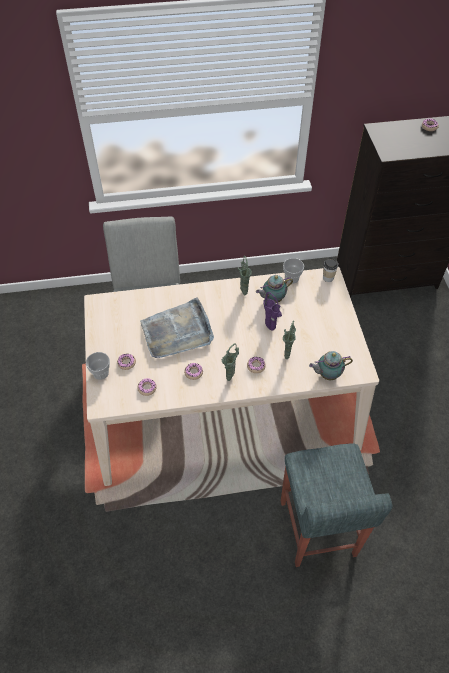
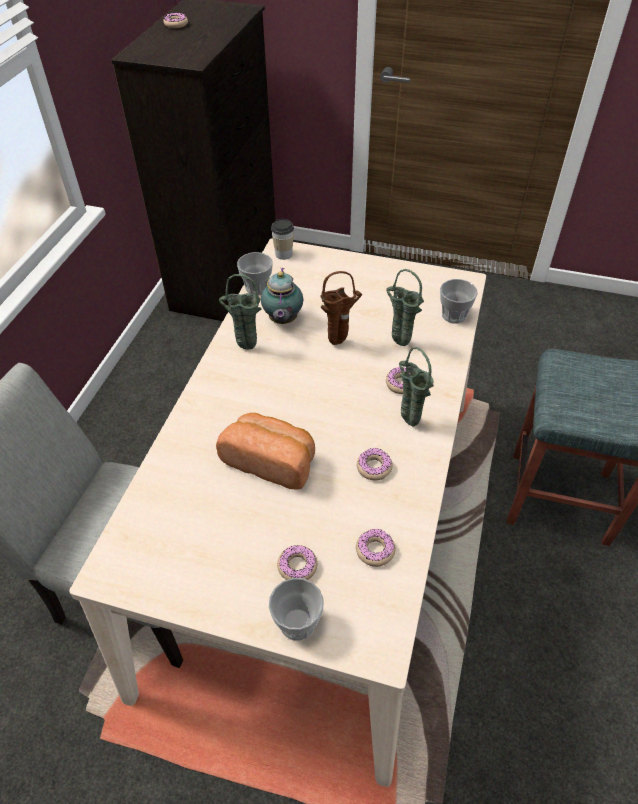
camera: 65 degrees left, 5 degrees down
(177, 332) = (271, 461): grey tray -> bread
(271, 329) = (339, 342): purple vase -> brown vase
(327, 375) = (454, 315): teapot -> cup

